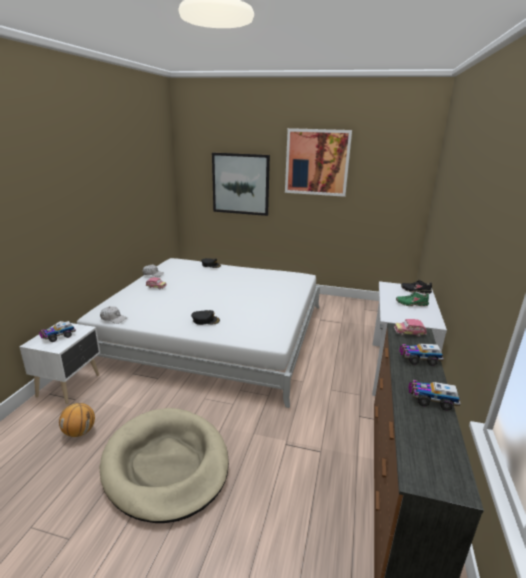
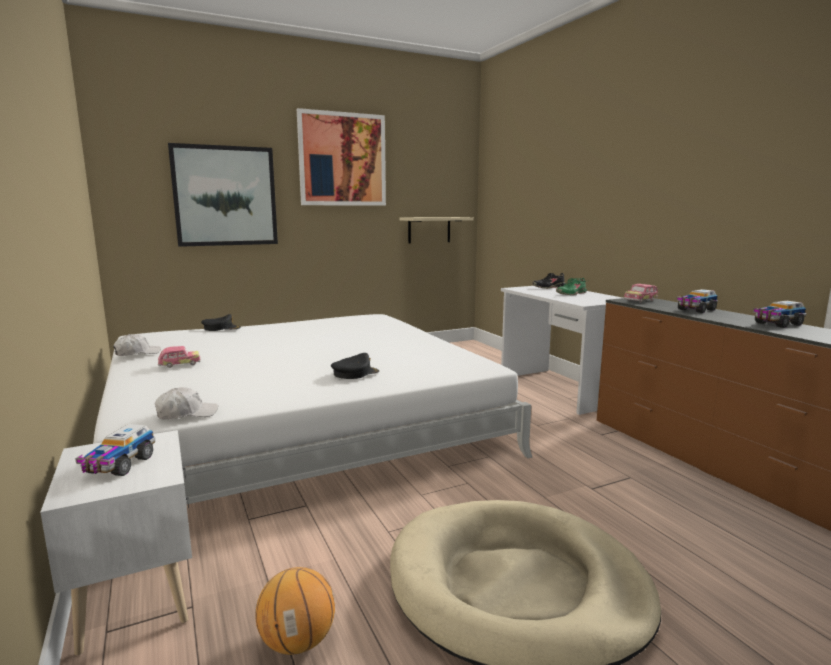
camera: 40 degrees left, 10 degrees down
(381, 217) = (429, 230): none -> beige shelf

